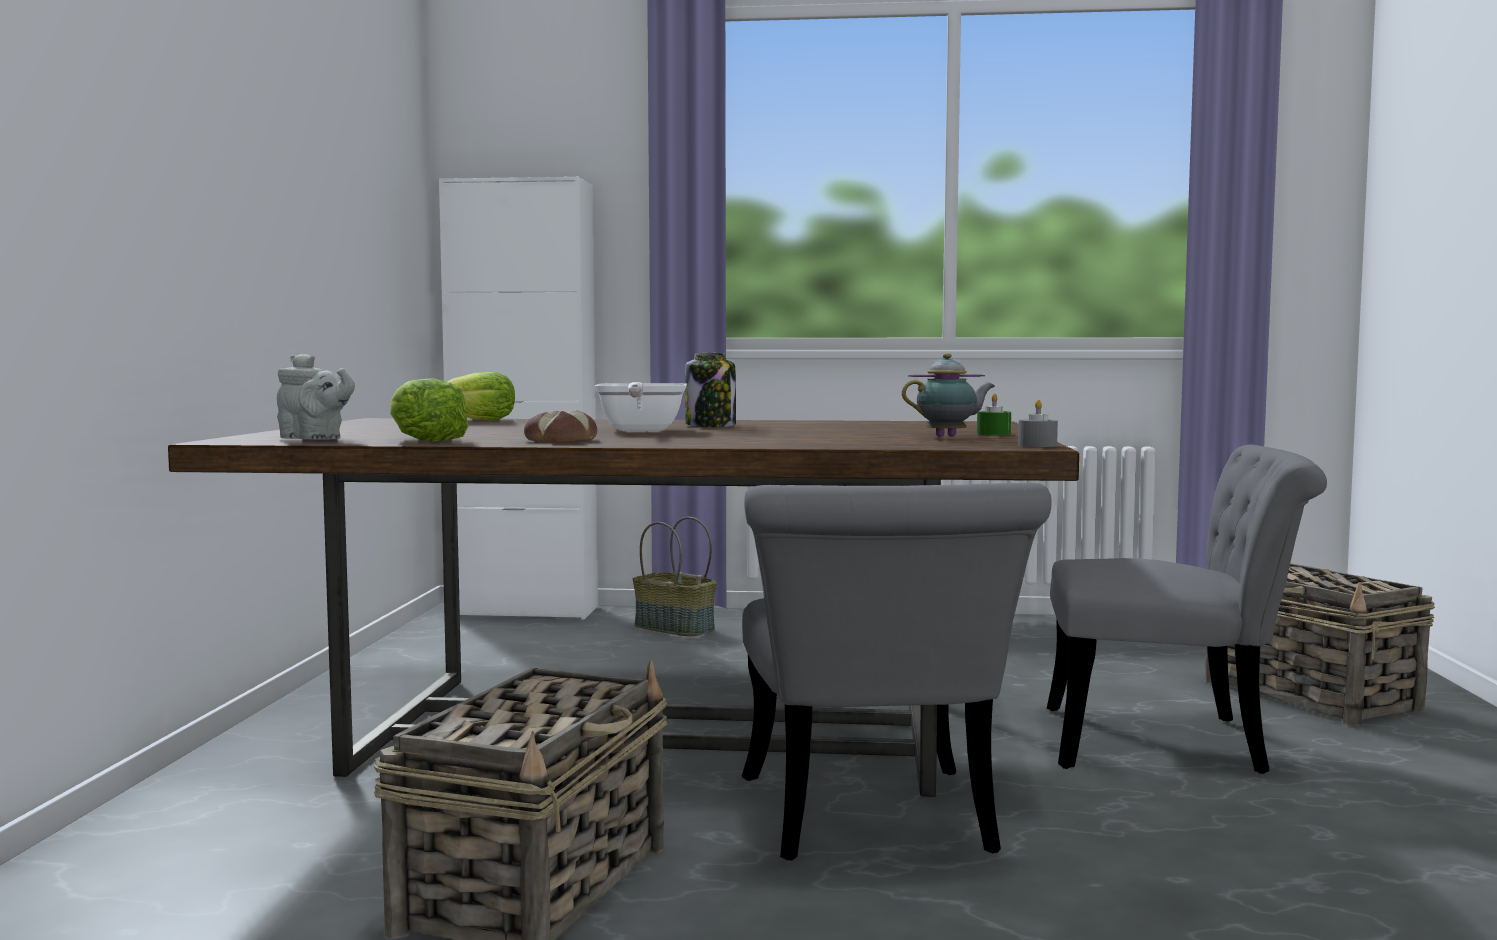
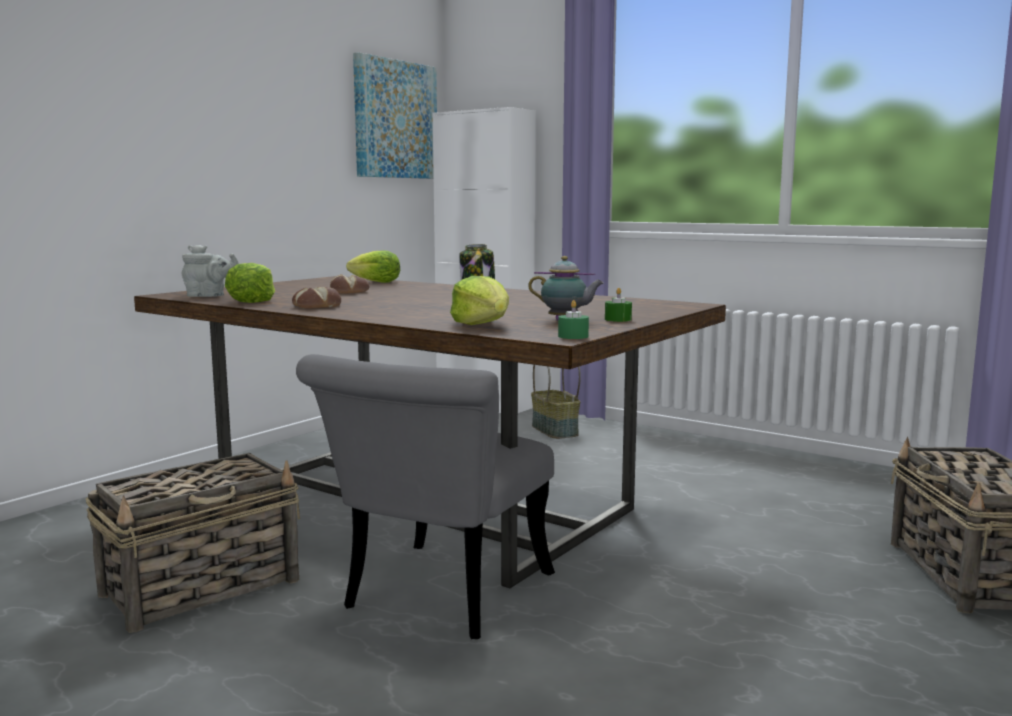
camera: 30 degrees right, 5 degrees up
(315, 439) = (209, 296): grey teapot -> grey teapot turned 60 degrees counterclockwise
(389, 185) = (395, 120): none -> picture
(506, 428) = (349, 292): none -> bread
(640, 431) = (408, 299): frying pan -> none
(882, 443) = (482, 324): none -> lettuce
(1037, 445) = (573, 336): grey candle -> green candle
(1174, 743) = (763, 590): grey chair -> none

